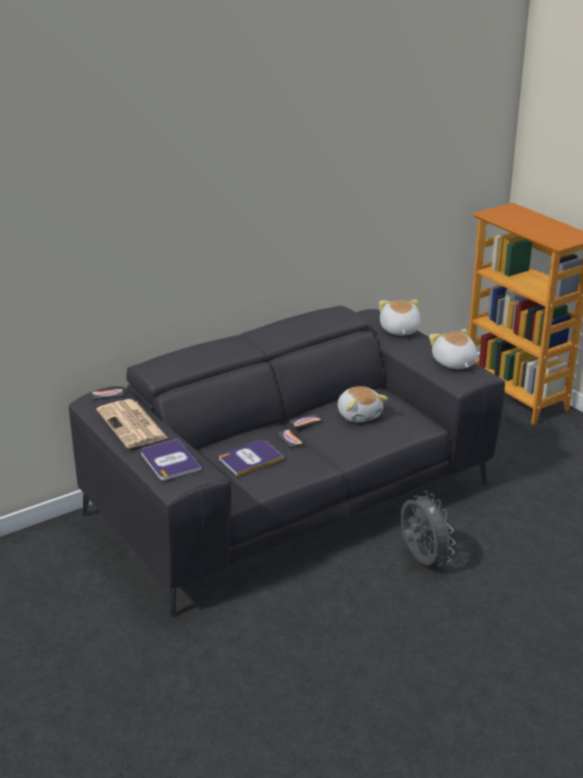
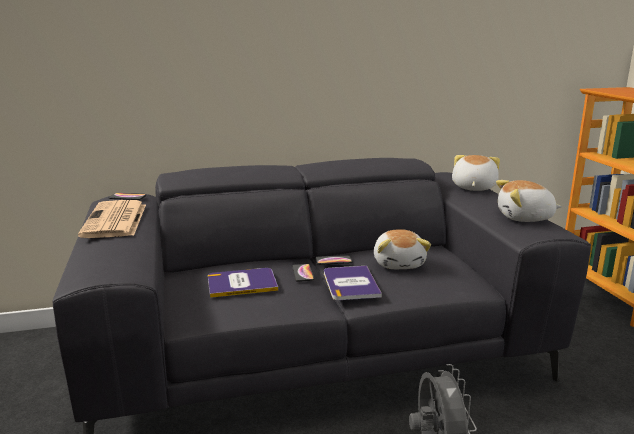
camera: 20 degrees right, 10 degrees down
(170, 461) = (106, 255): book -> book (350, 284)
(454, 363) = (525, 218): plush toy -> plush toy turned 90 degrees counterclockwise

